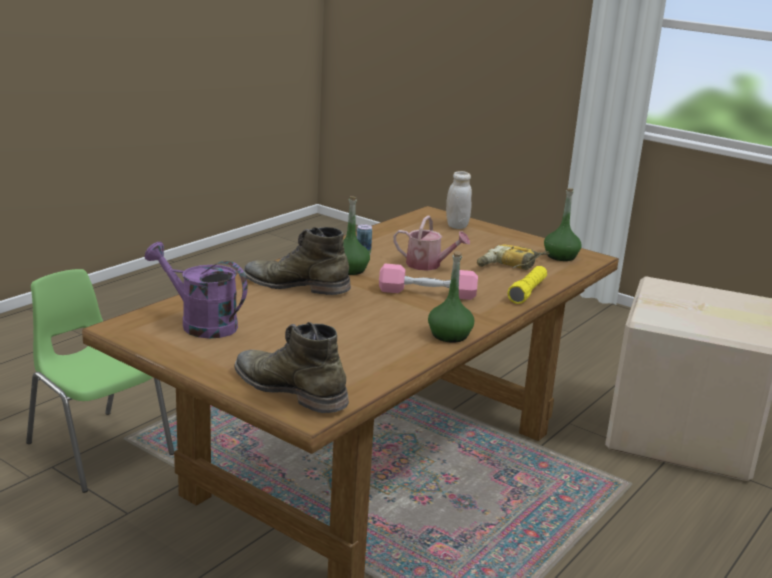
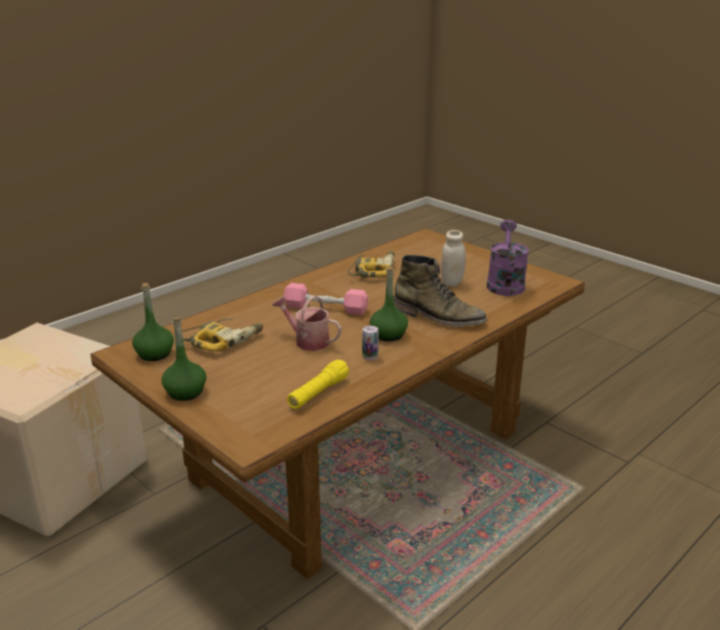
camera: 170 degrees left, 5 degrees up
(98, 448) = (602, 479): green chair -> none
(200, 324) = (505, 283): purple watering can -> purple watering can turned 120 degrees counterclockwise
(290, 389) = (437, 245): green boot -> none
(388, 341) = (373, 270): none -> power drill
(450, 335) = (327, 273): green bottle -> green bottle (185, 392)
(457, 226) = (233, 410): white jar -> white jar (451, 282)
(527, 292) = (236, 308): yellow flashlight -> yellow flashlight (318, 393)

